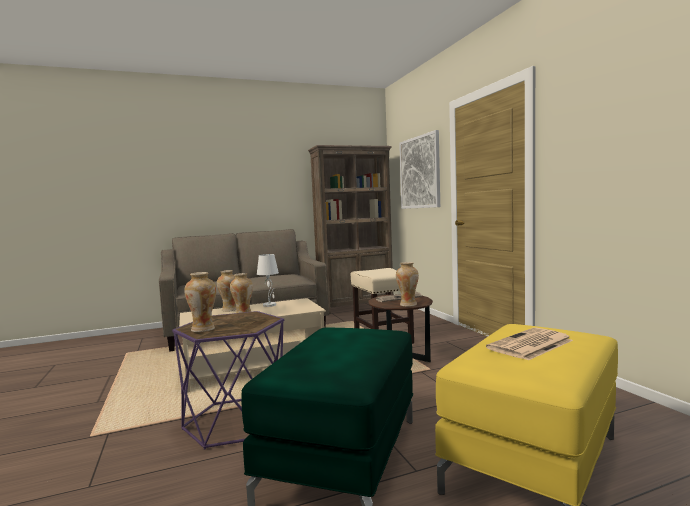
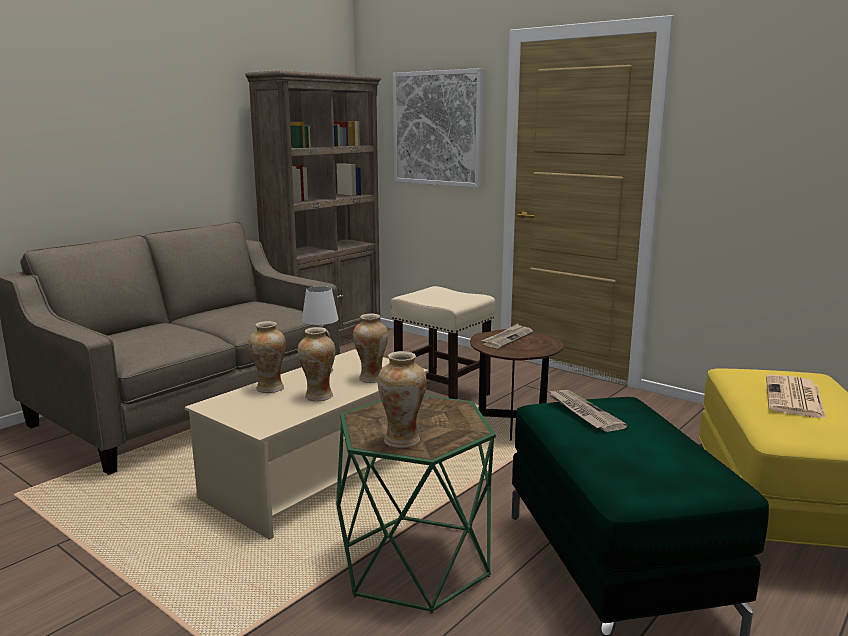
camera: 30 degrees left, 10 degrees up
(237, 421) = (416, 562): purple side table -> green side table
(342, 333) = (583, 412): none -> newspaper
(408, 304) = (540, 349): vase -> vase (371, 378)

